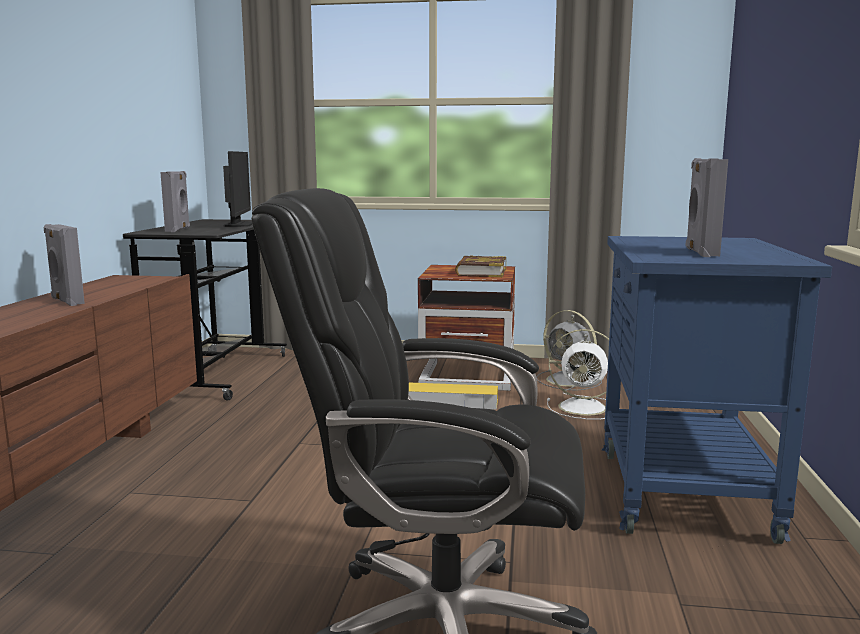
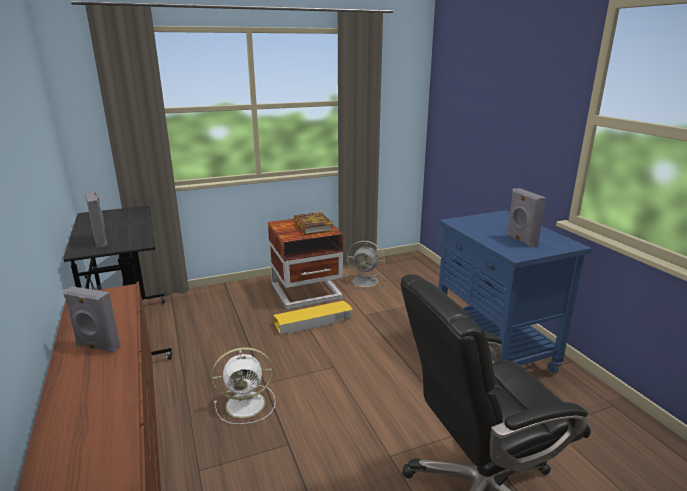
camera: 30 degrees left, 10 degrees up
(239, 224) = (133, 221): monitor -> none
(584, 408) = (394, 302): white fan -> white fan (247, 404)

